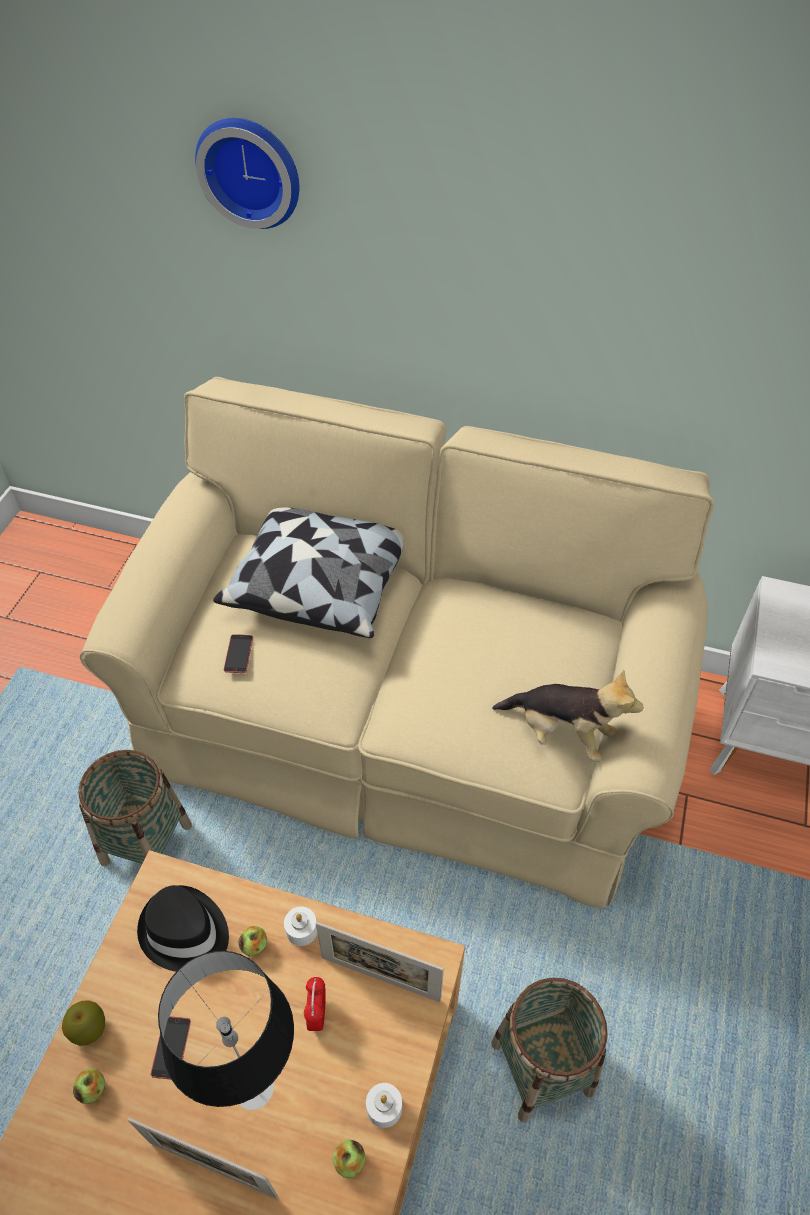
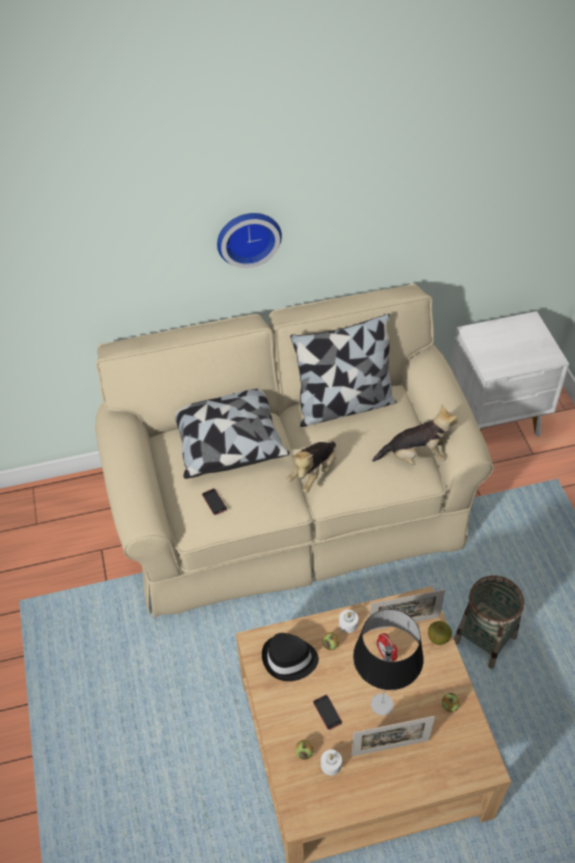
camera: 30 degrees left, 0 degrees up
(89, 1029) = (278, 729): apple -> apple (438, 638)
(147, 844) = (191, 654): basket -> none
(251, 170) = (115, 213): wall clock -> wall clock (248, 236)
(384, 1108) = (448, 675): white candle -> white candle (331, 765)
(397, 683) = (313, 473): none -> plush toy
(513, 610) = (344, 405): none -> pillow

